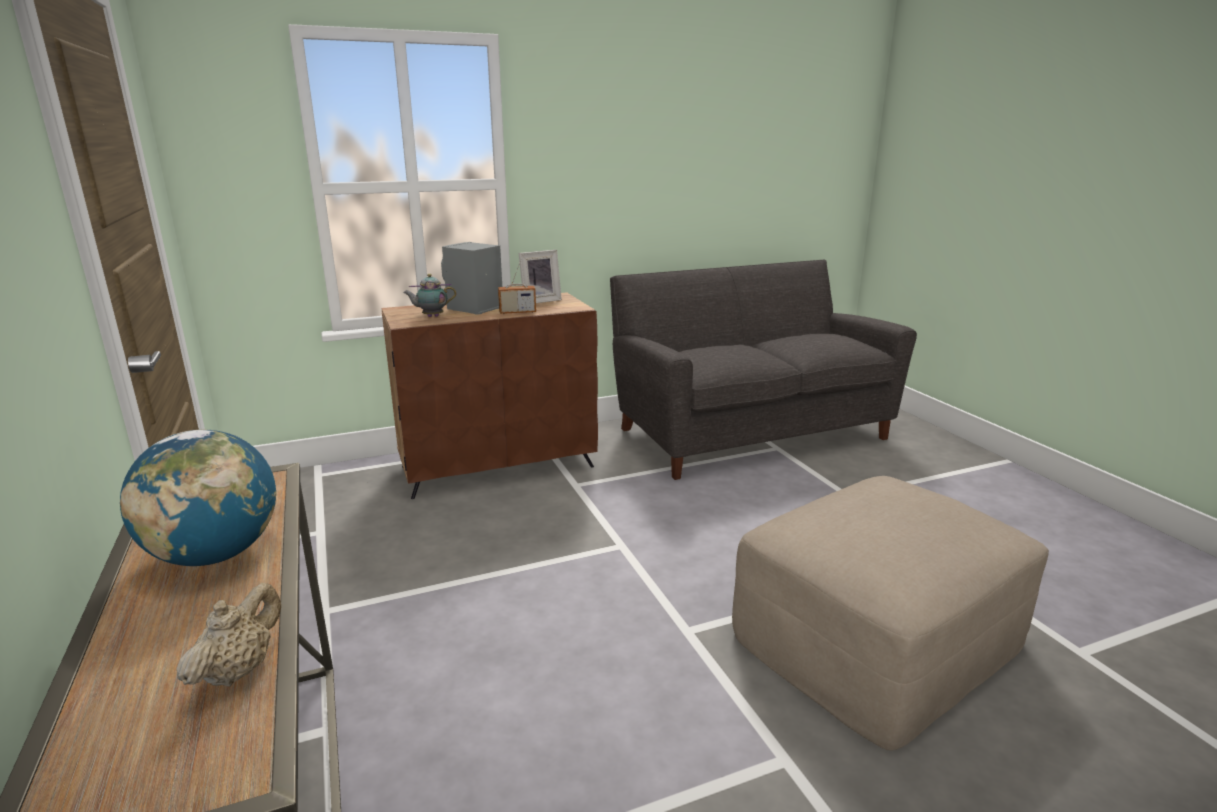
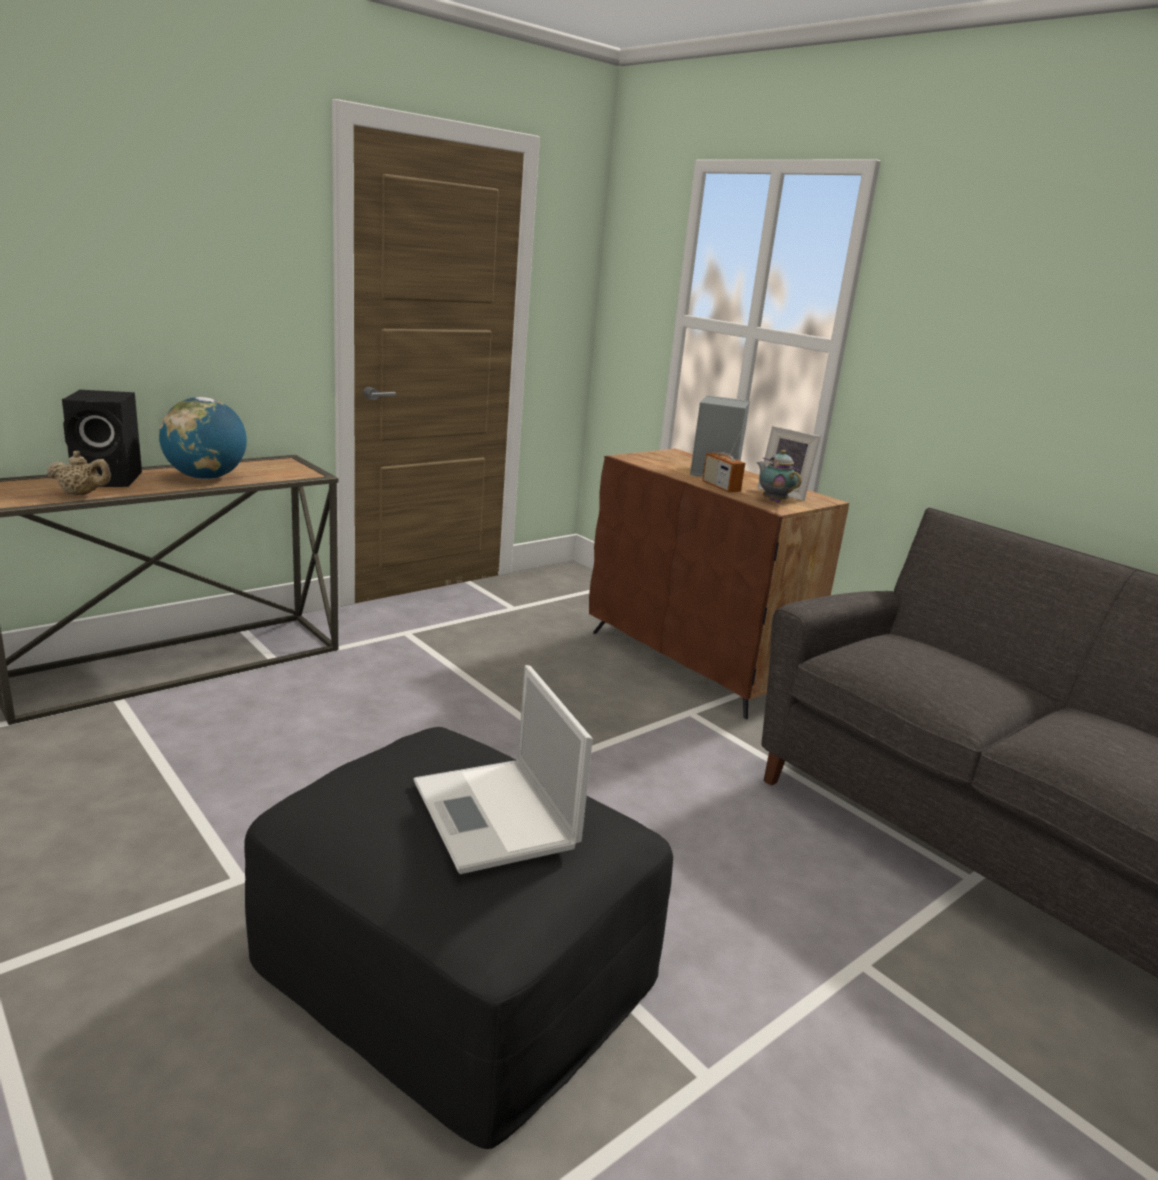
camera: 70 degrees right, 0 degrees up
(154, 646) = (110, 479): none -> black speaker
(431, 316) = (663, 462): teapot -> teapot (773, 501)
(876, 639) = (454, 965): beige ottoman -> black ottoman
(909, 508) = (496, 816): none -> laptop

